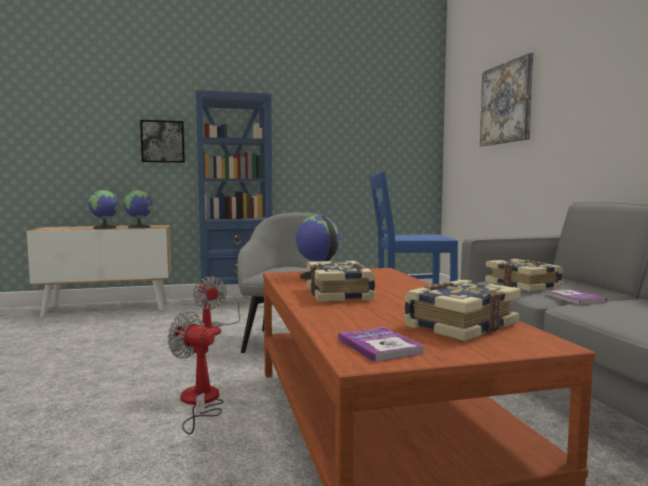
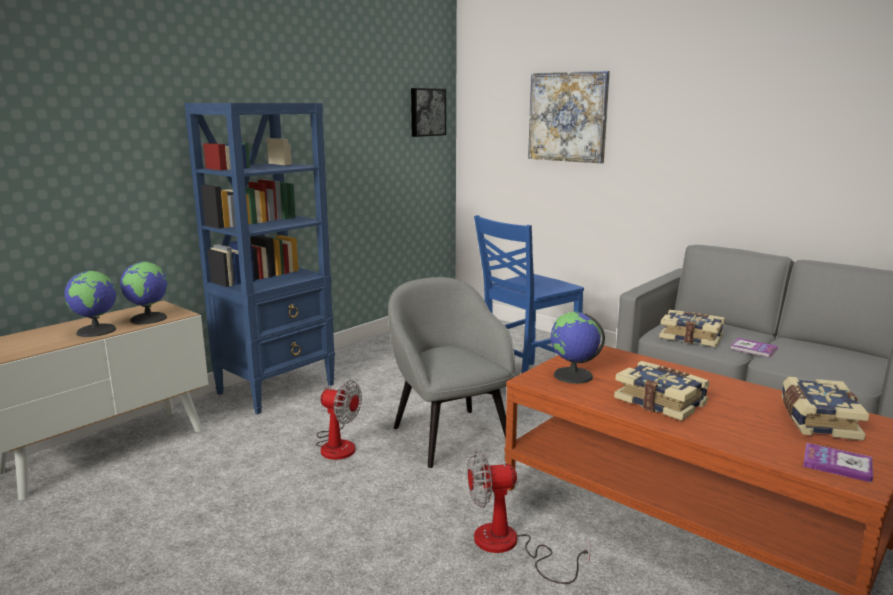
camera: 35 degrees left, 10 degrees up
(163, 141) = (137, 171): picture -> picture (427, 112)

